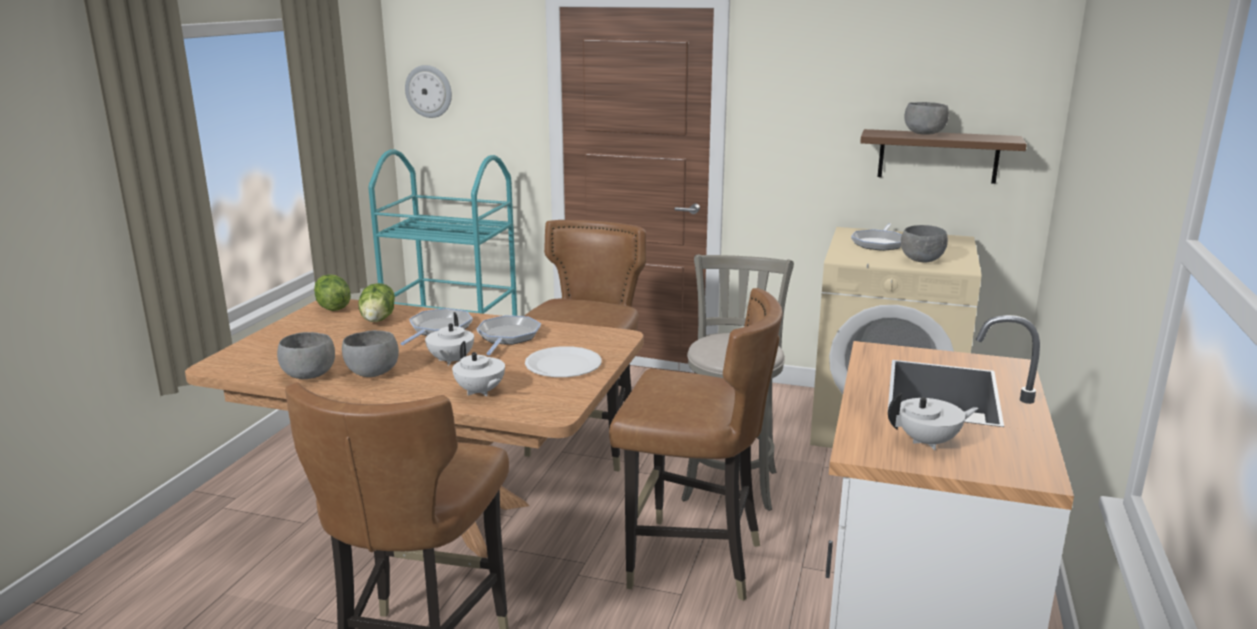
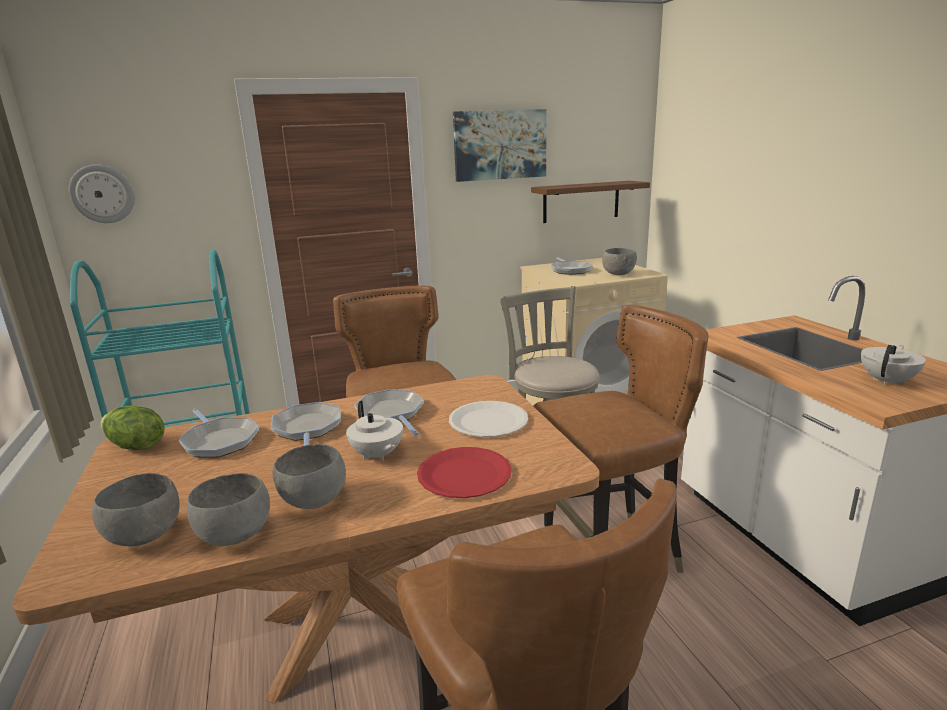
camera: 35 degrees left, 0 degrees up
(378, 319) = (219, 441): lettuce -> frying pan
(480, 392) = (464, 475): white teapot -> red plate
(825, 74) = (500, 145): none -> picture
(924, 134) = (578, 184): grey bowl -> grey bowl (145, 535)

